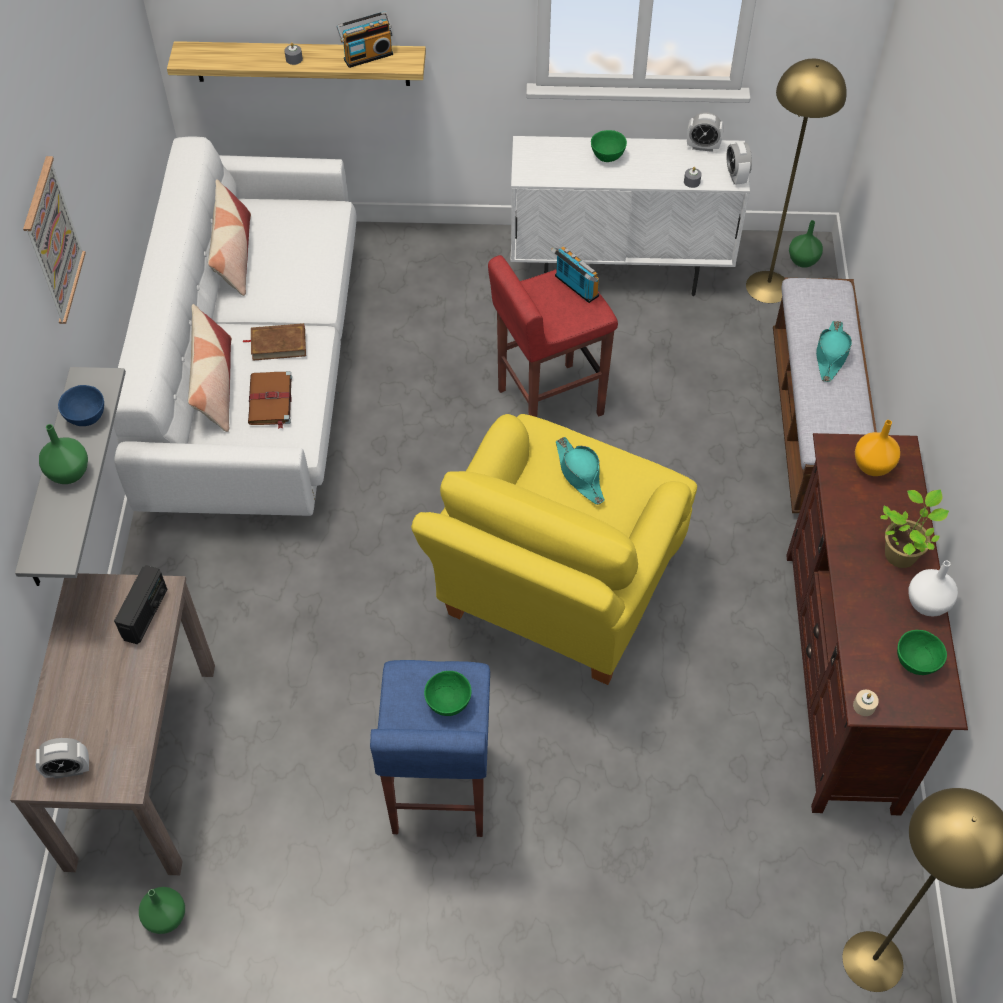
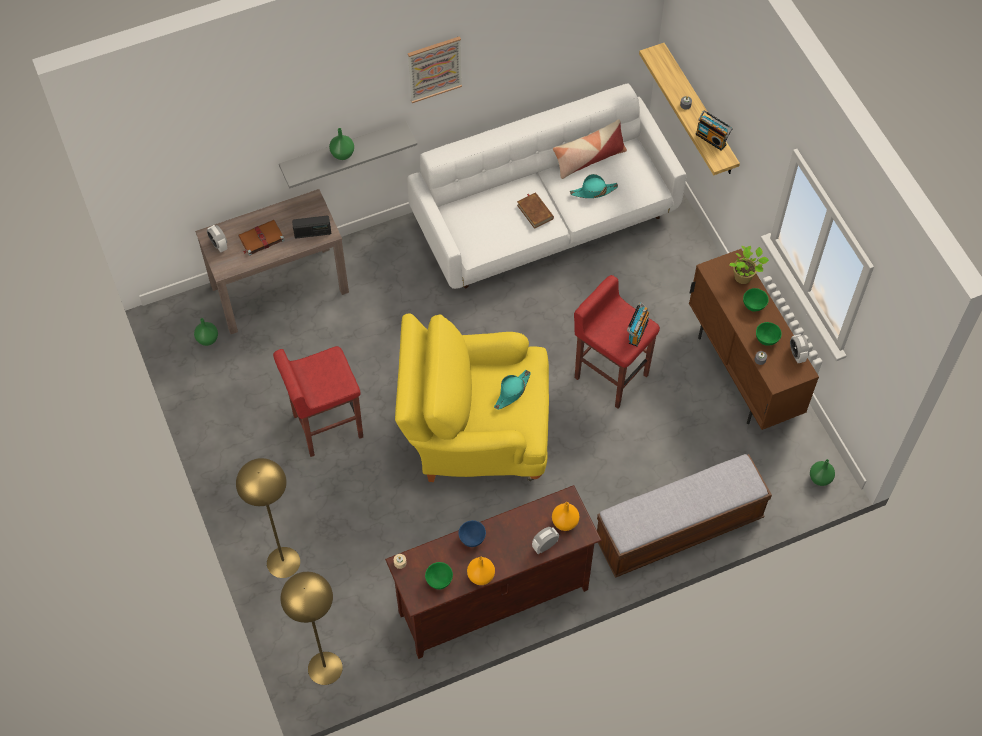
camera: 65 degrees right, 5 degrees up
(86, 417) = (378, 143): blue bowl -> blue bowl (472, 538)
(214, 386) = (490, 197): pillow -> none
(270, 401) = (493, 227): brown book -> brown book (261, 239)
(438, 791) = (326, 426): blue stool -> red stool
(448, 703) = (327, 382): green bowl -> green bowl (766, 339)
(619, 272) = (742, 373): white cabinet -> brown cabinet
(736, 176) = (781, 382): alarm clock -> alarm clock (545, 546)
(768, 287) = (782, 465): yellow floor lamp -> yellow floor lamp (283, 562)
(831, 355) = (692, 499): turquoise hat -> turquoise hat (593, 191)
(901, 553) = (509, 554): potted plant -> potted plant (744, 277)
(926, 604) = (480, 576): white vase -> orange vase

